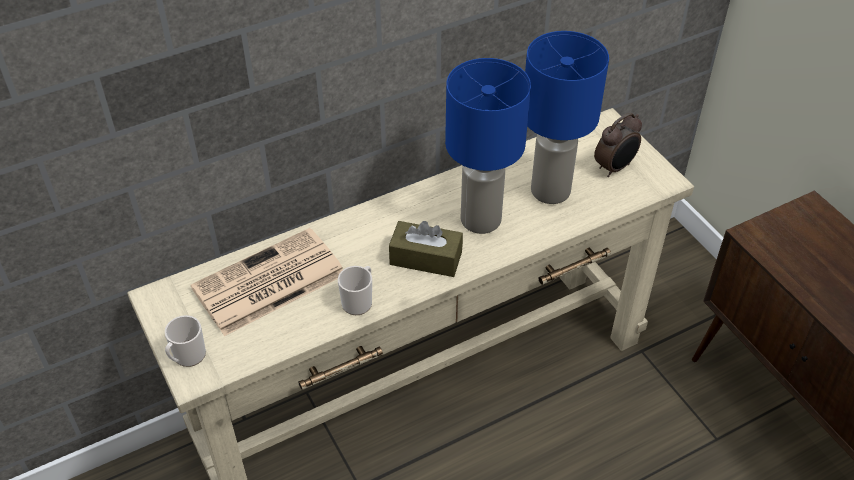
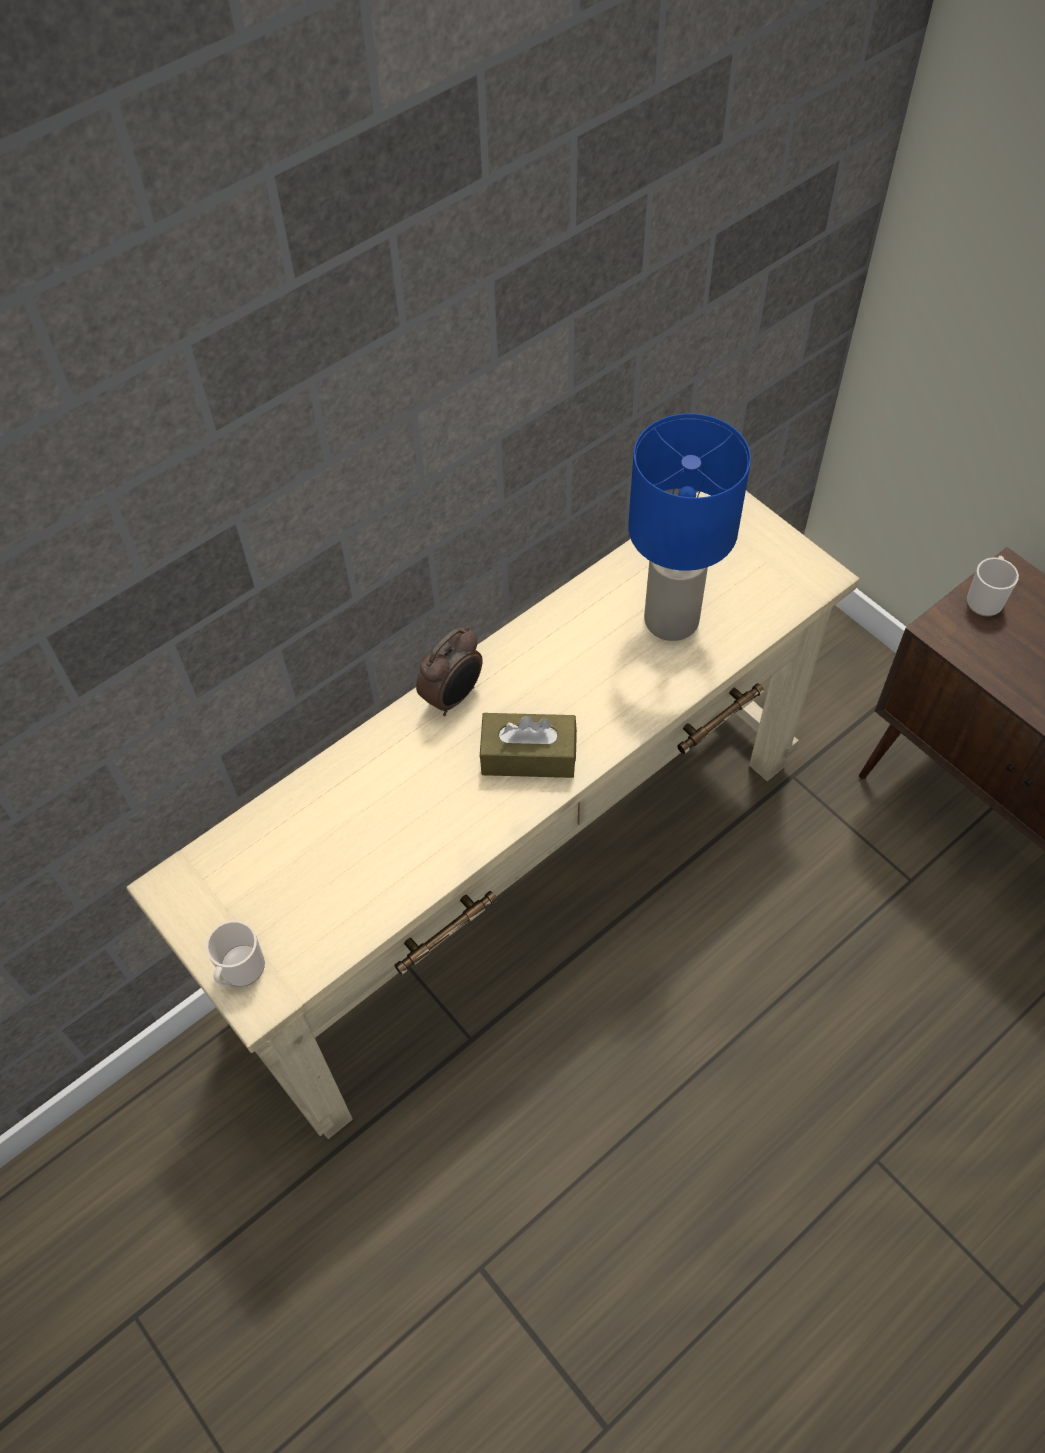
camera: 10 degrees left, 10 degrees up
(267, 283) = (321, 835): newspaper -> none
(359, 301) = (454, 839): mug -> mug (985, 599)
(480, 221) = (588, 683): blue table lamp -> none
(615, 168) = (749, 568): alarm clock -> alarm clock (454, 697)

